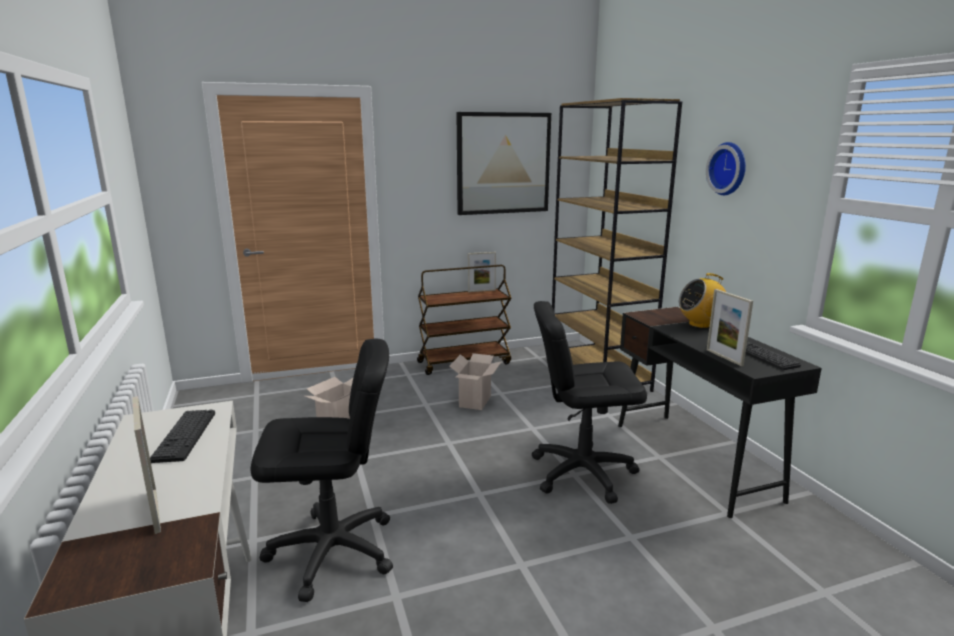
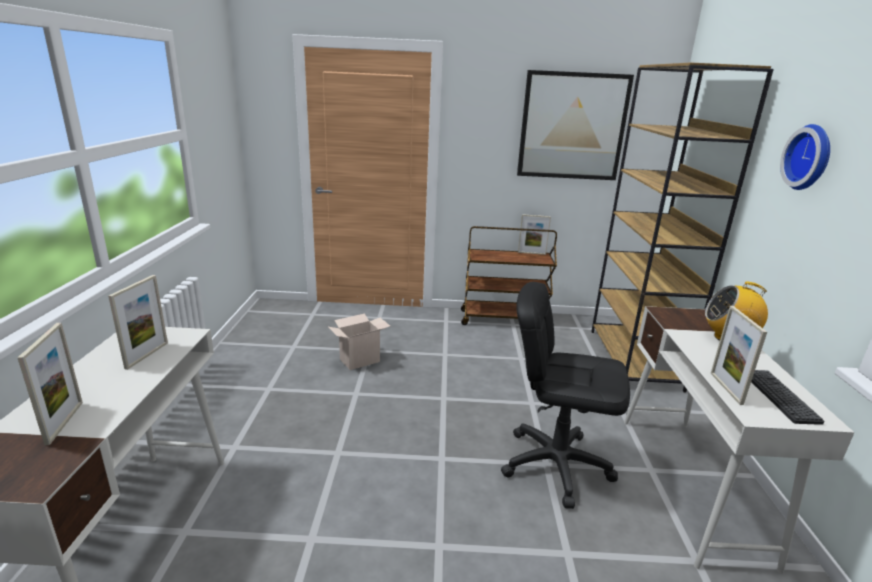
camera: 20 degrees right, 5 degrees up
(185, 436) = (147, 355): keyboard -> picture frame
(332, 552) = (286, 477): black office chair -> none
(475, 402) = (492, 362): cardboard box -> none
(694, 460) = (690, 485): black desk -> white desk

